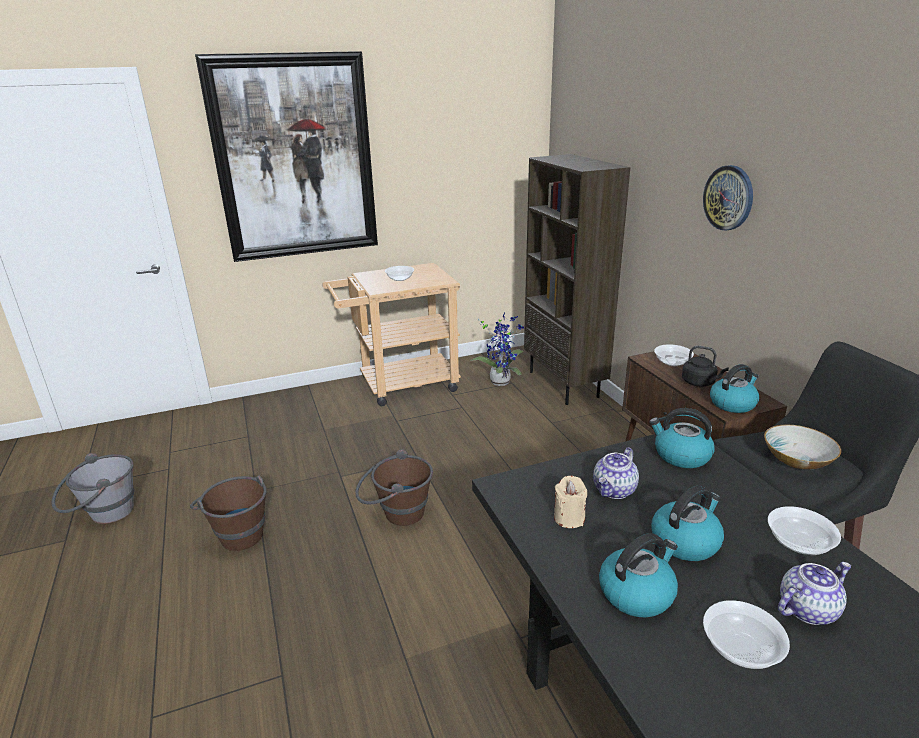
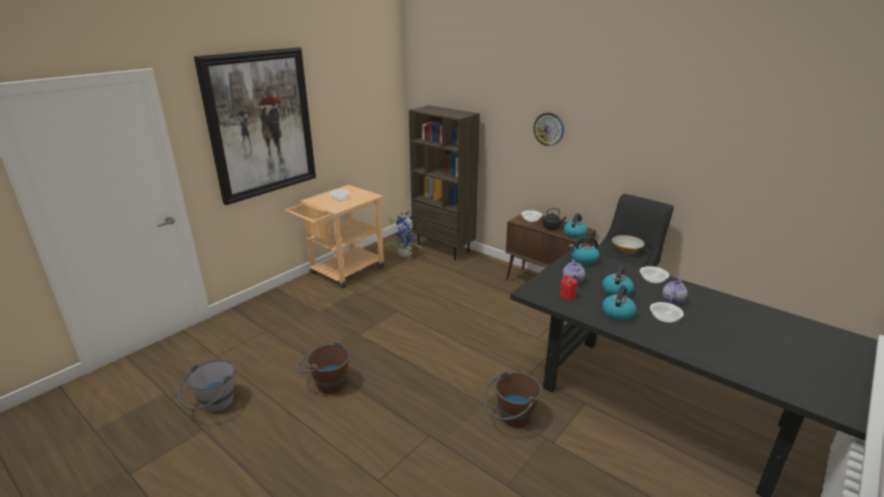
camera: 30 degrees left, 0 degrees up
(396, 513) = (413, 343): brown bucket -> brown bucket (510, 419)
(569, 518) = (567, 296): beige candle -> red candle

